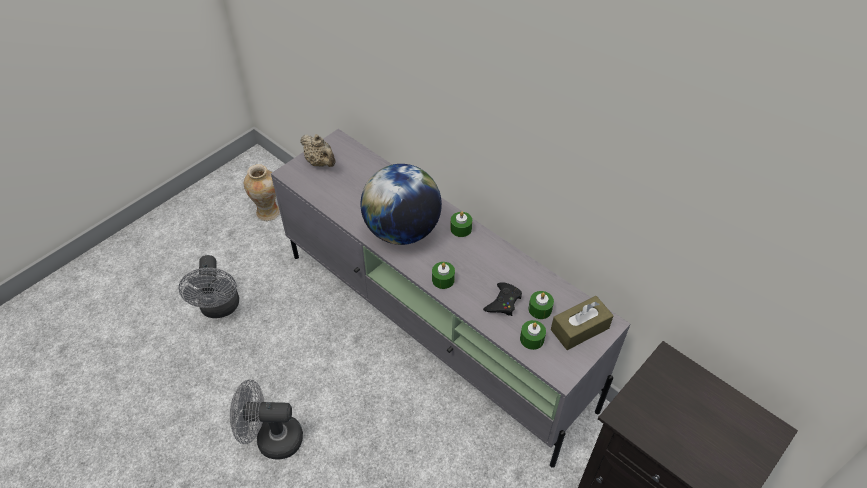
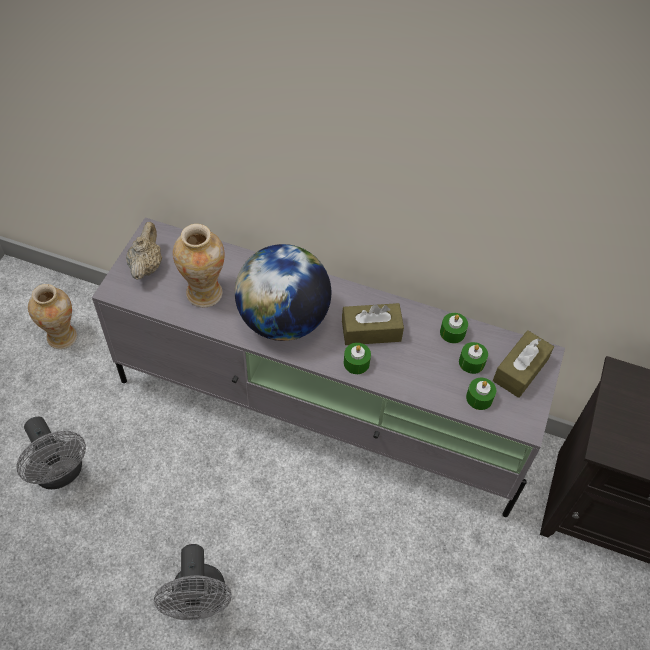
camera: 25 degrees left, 5 degrees up
(272, 439) = (200, 602): grey fan -> grey fan turned 75 degrees counterclockwise
(320, 162) = (146, 266): beige teapot -> beige teapot turned 105 degrees counterclockwise
(352, 194) = (204, 293): none -> vase
(461, 229) = (346, 298): green candle -> green candle (452, 332)
(468, 259) = (371, 331): none -> brown tissue box
(503, 302) = (431, 367): black game controller -> none

